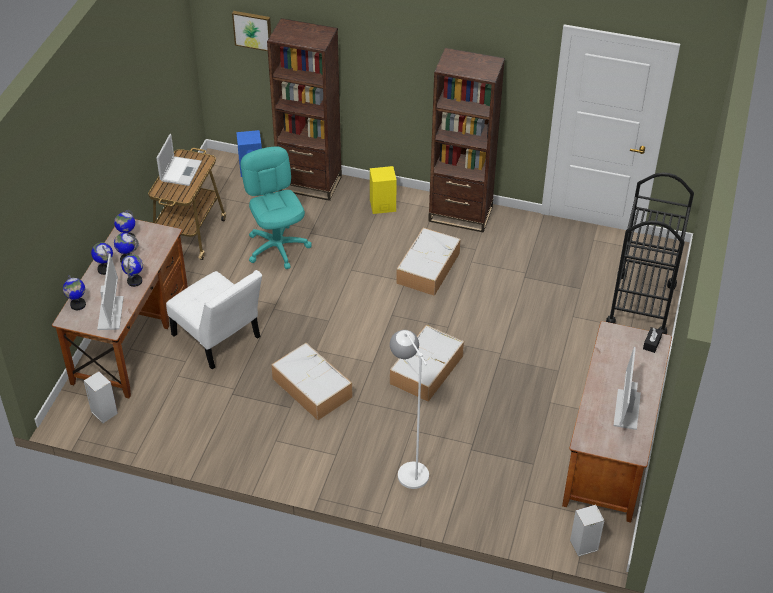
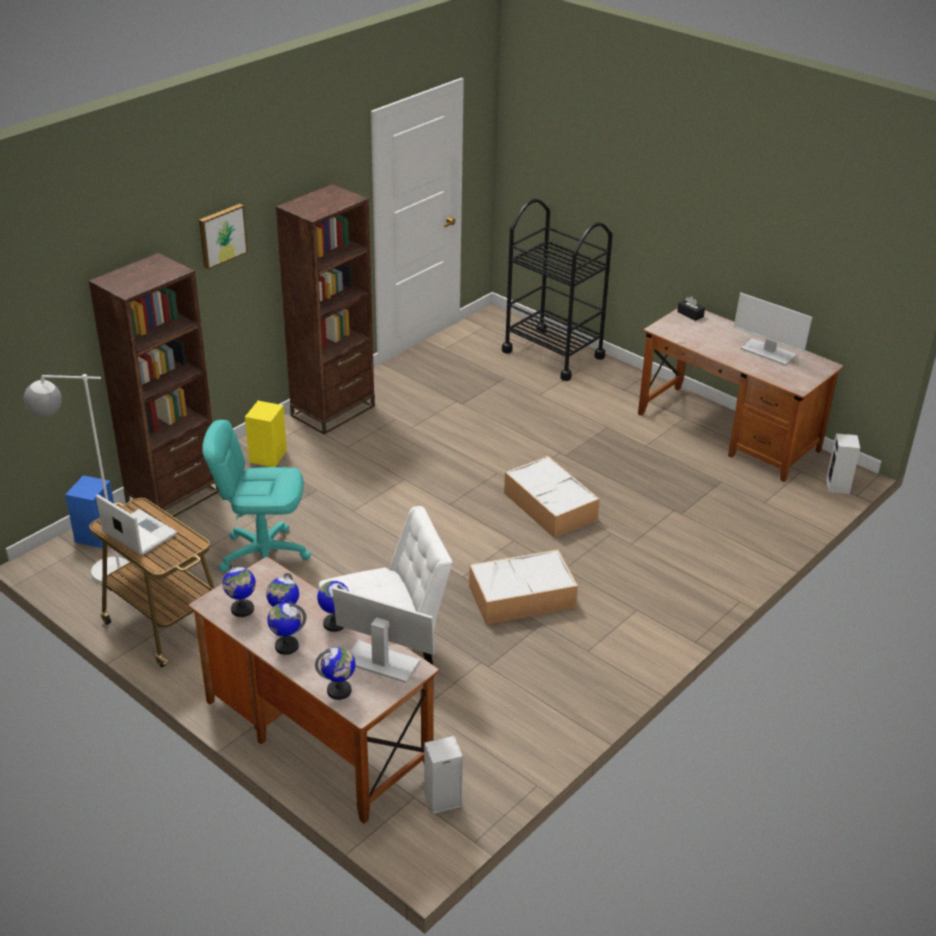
camera: 65 degrees left, 10 degrees down
(253, 30) = (51, 324): picture -> picture (221, 235)
(408, 467) = (683, 562): white floor lamp -> white floor lamp (97, 571)
(428, 267) = (396, 457): storage box -> none

